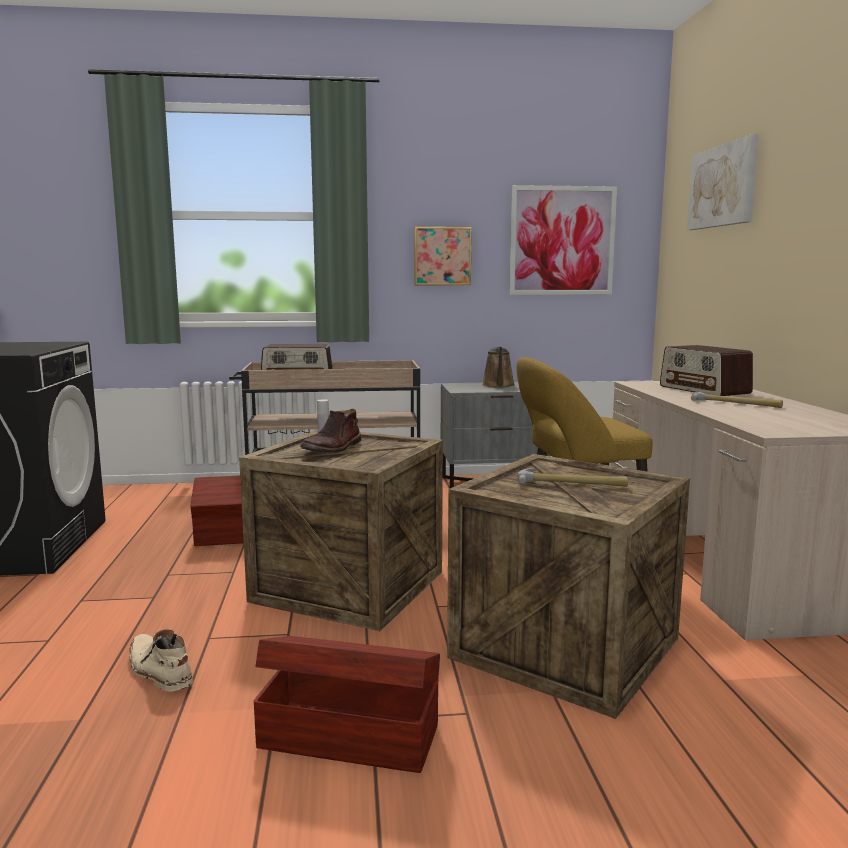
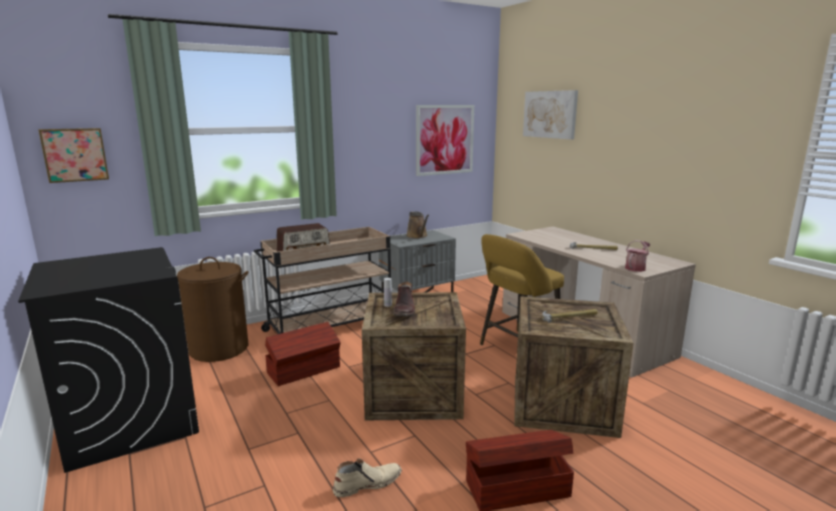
camera: 25 degrees left, 5 degrees up
(158, 671) = (367, 483): beige boot -> beige boot turned 135 degrees clockwise
(180, 499) = (218, 349): none -> brown laundry basket
(442, 256) = (376, 153): picture -> picture (75, 154)
(704, 390) = (561, 237): radio -> none
(772, 427) = (636, 267): none -> watering can

